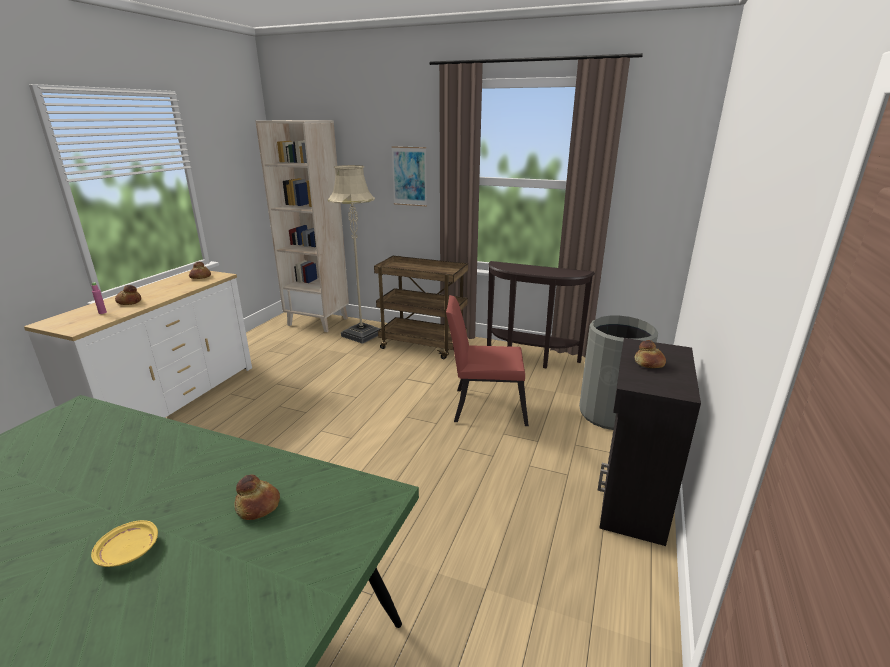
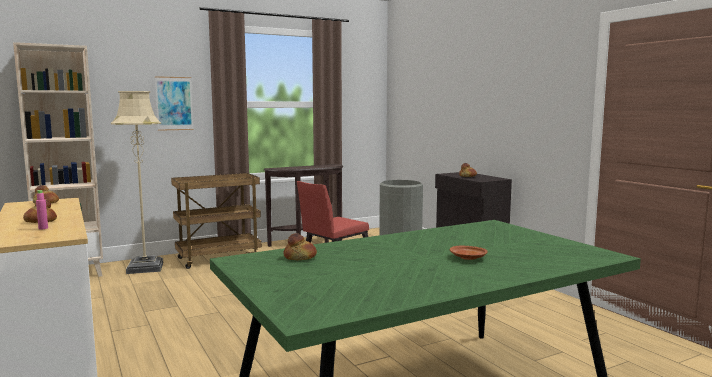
camera: 50 degrees left, 15 degrees down
(128, 552) = (468, 258): yellow plate -> brown plate
(257, 506) = (466, 238): bread -> bread (300, 257)

